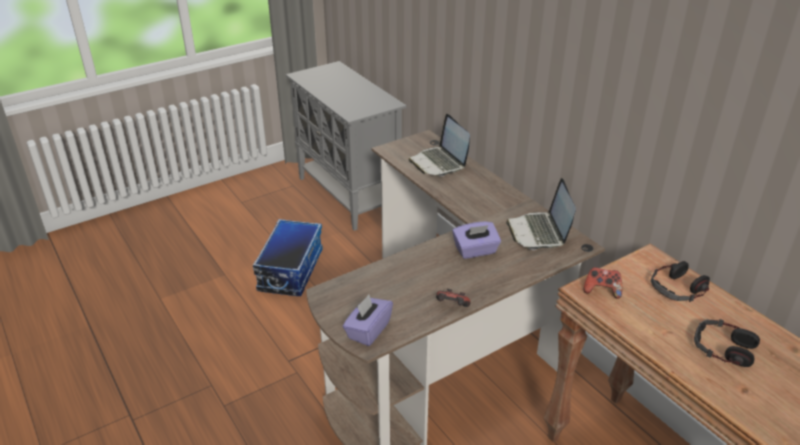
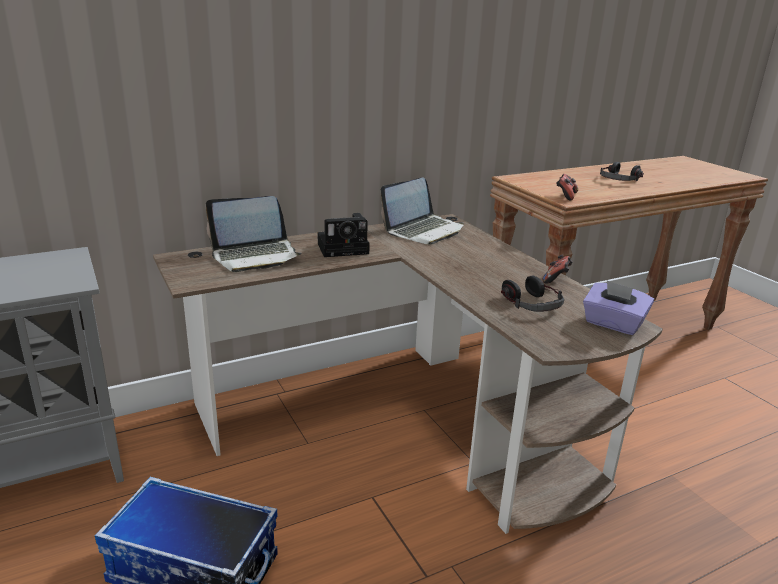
camera: 85 degrees left, 10 degrees down
(474, 196) = (345, 248): none -> camera
(475, 251) = (455, 259): purple tissue box -> none
(539, 232) = (424, 231): laptop -> laptop turned 45 degrees counterclockwise
(677, 289) = (554, 178): headphones -> headphones (531, 303)

